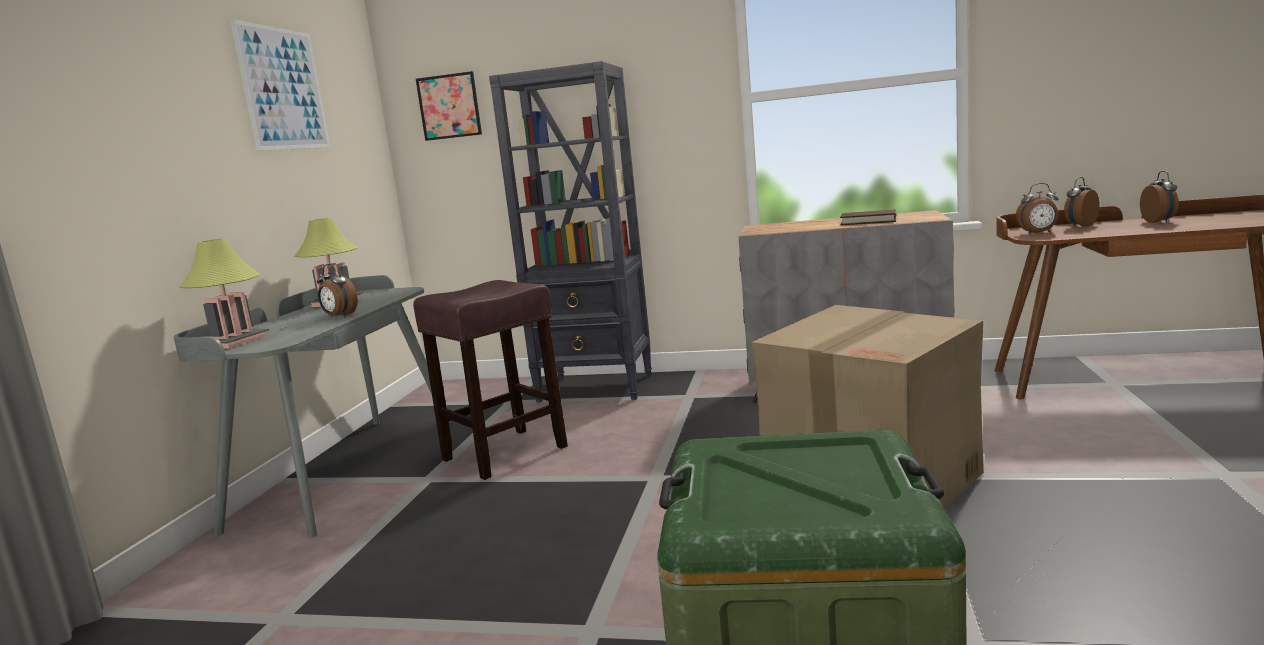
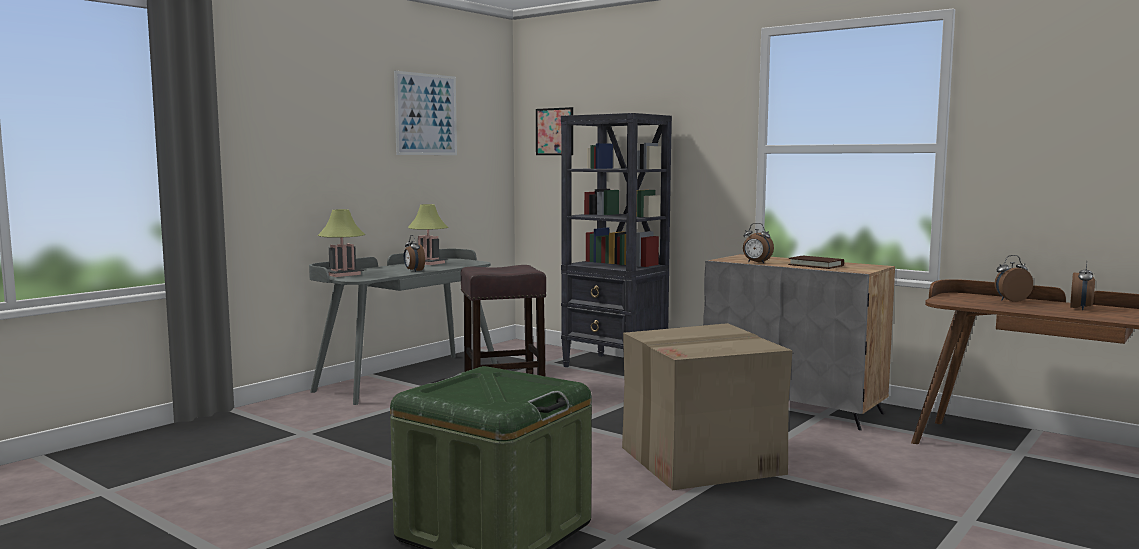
camera: 25 degrees right, 5 degrees down
(1038, 233) = (958, 299): alarm clock -> alarm clock (756, 262)

